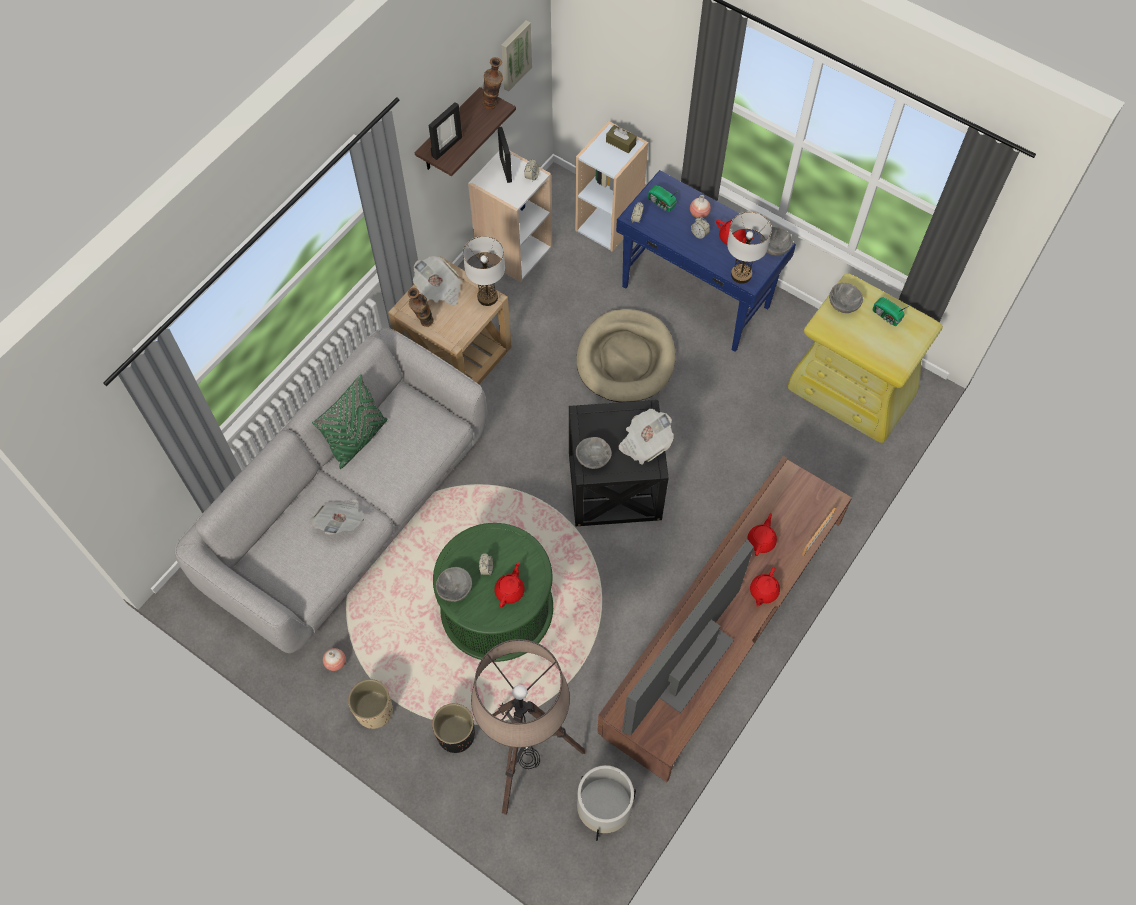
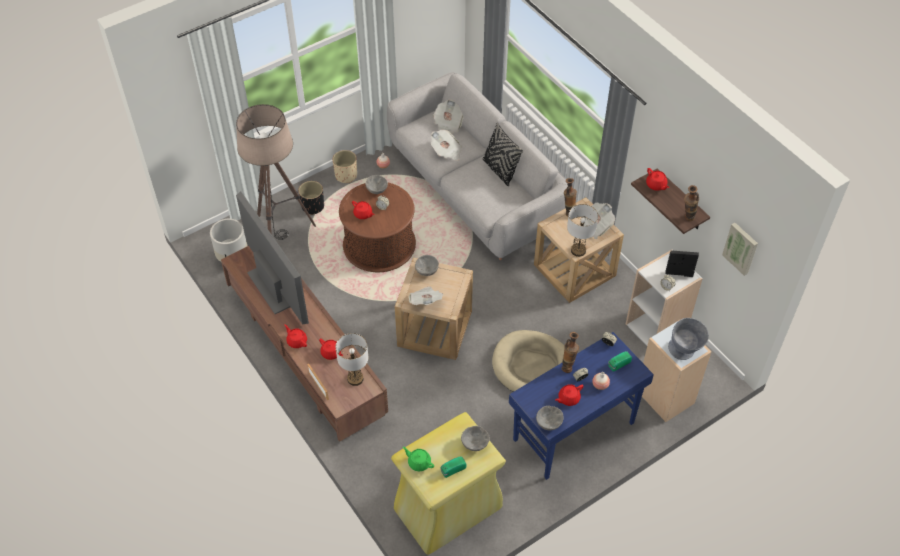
camera: 110 degrees right, 10 degrees down
(281, 538) = (448, 124): none -> newspaper
(357, 439) = (500, 170): green pillow -> black pillow
(447, 147) = (656, 185): picture frame -> red teapot
(496, 608) = (379, 244): green coffee table -> brown coffee table
(614, 485) = (434, 328): black side table -> beige side table
(621, 143) = (685, 352): brown tissue box -> grey bowl
(688, 249) = (568, 366): none -> vase
(741, 275) = (531, 391): table lamp -> table lamp (355, 378)
(896, 351) = (419, 462): none -> green teapot

